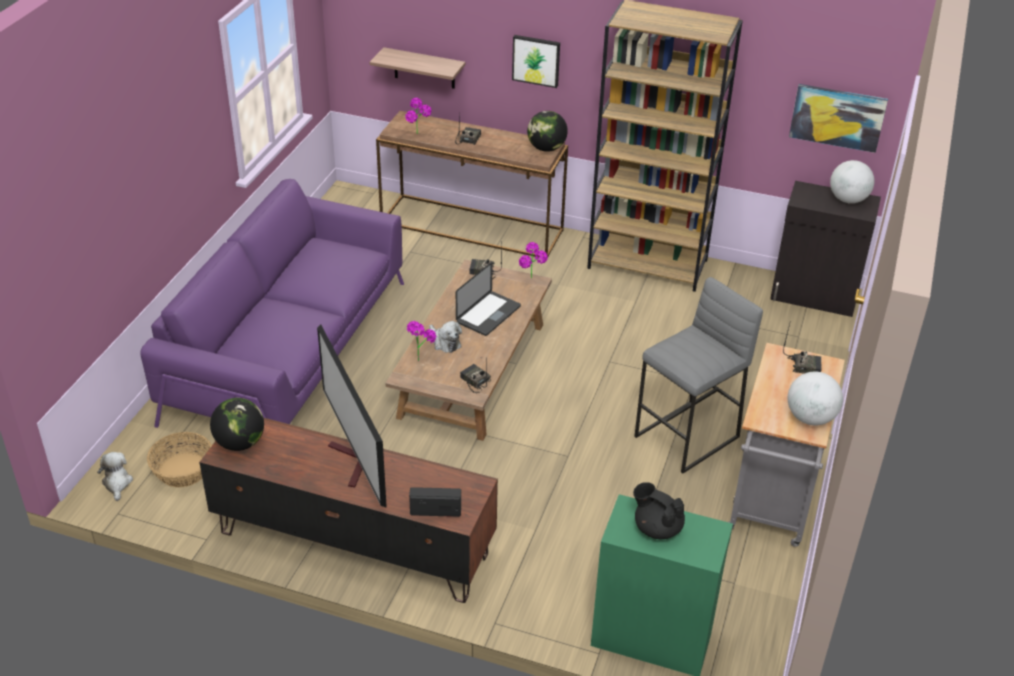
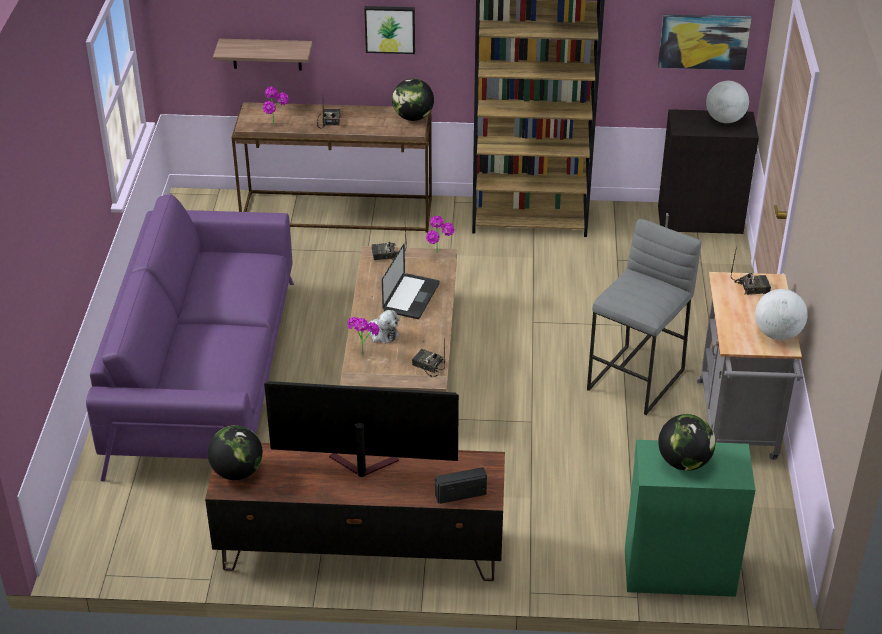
camera: 15 degrees left, 0 degrees up
(117, 483) = (89, 545): plush toy -> none
(182, 470) = (152, 517): basket -> none
(354, 463) = (360, 466): television -> television turned 135 degrees clockwise
(657, 528) = (684, 462): black teapot -> globe

